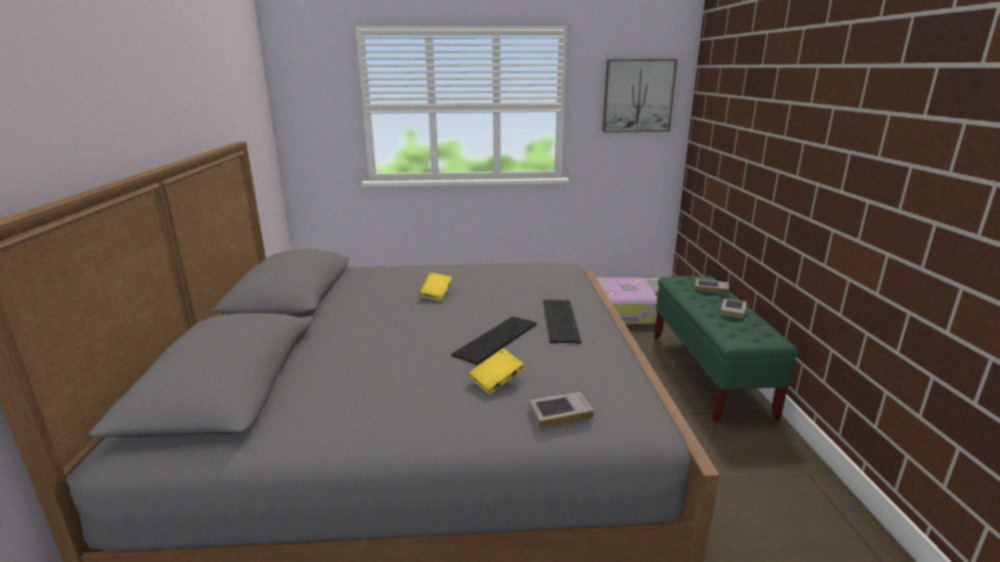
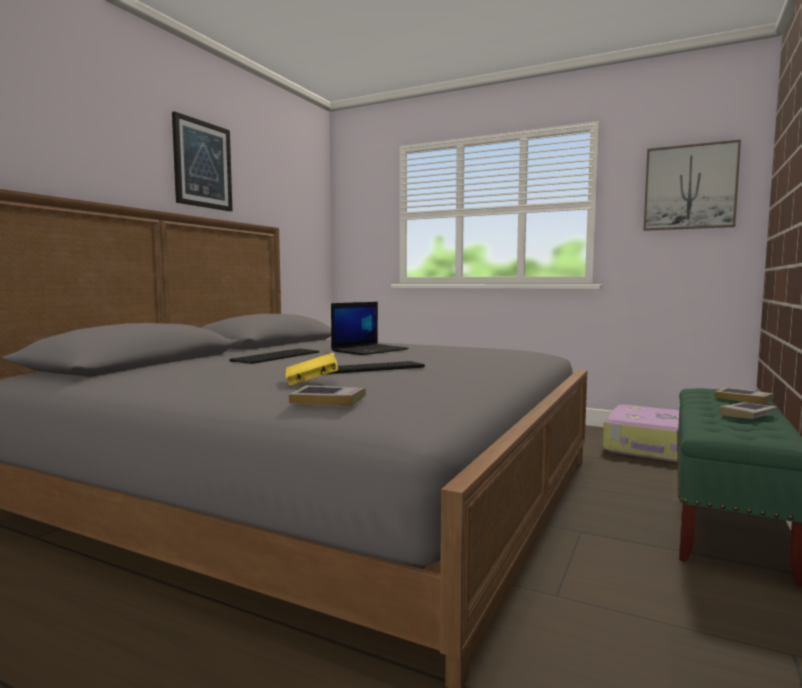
camera: 30 degrees right, 15 degrees down
(167, 86) = (202, 164): none -> picture
(436, 295) = (370, 350): yellow book -> laptop
(558, 320) = (454, 368): keyboard -> keyboard (276, 356)

